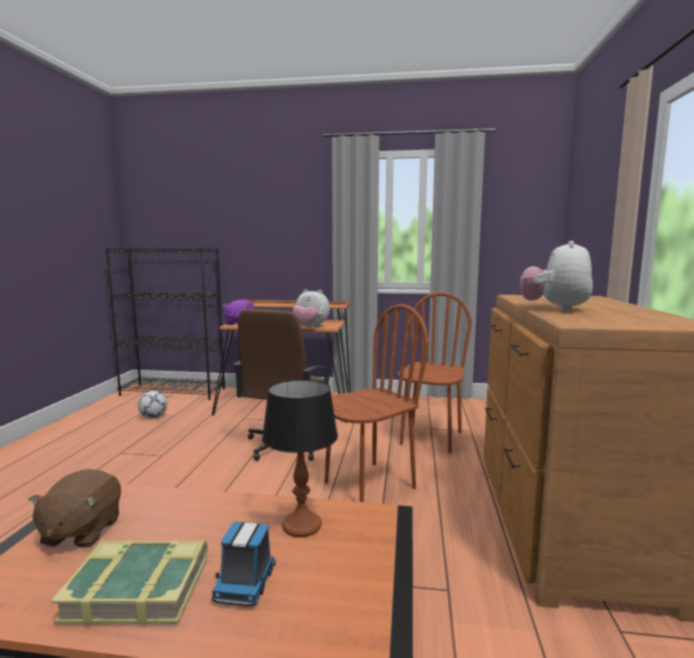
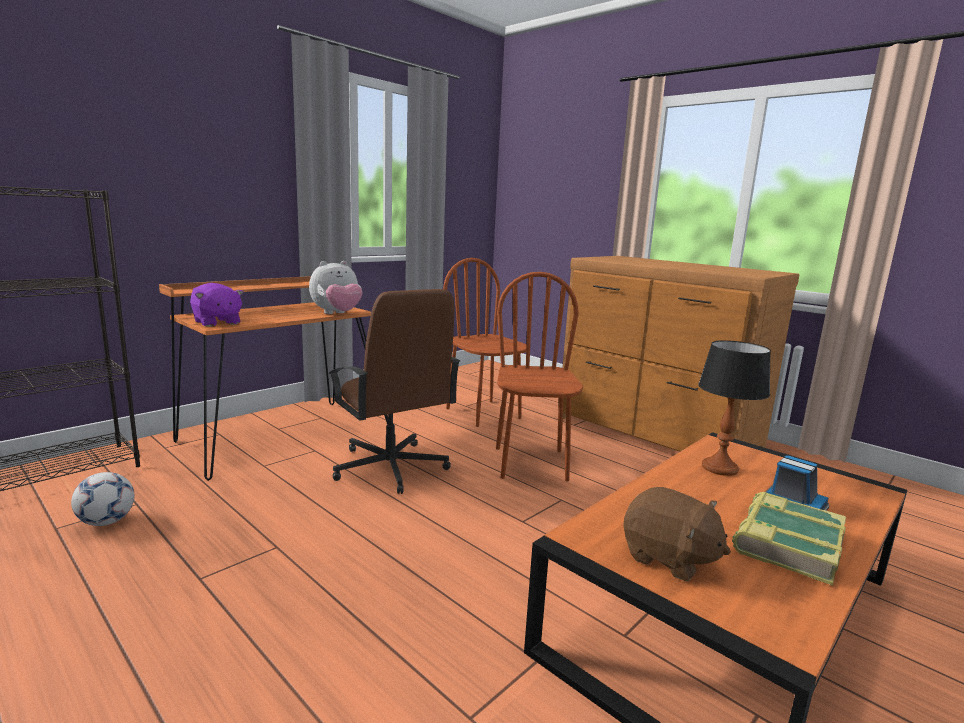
camera: 55 degrees left, 5 degrees up
(554, 309) = (682, 267): plush toy -> none

